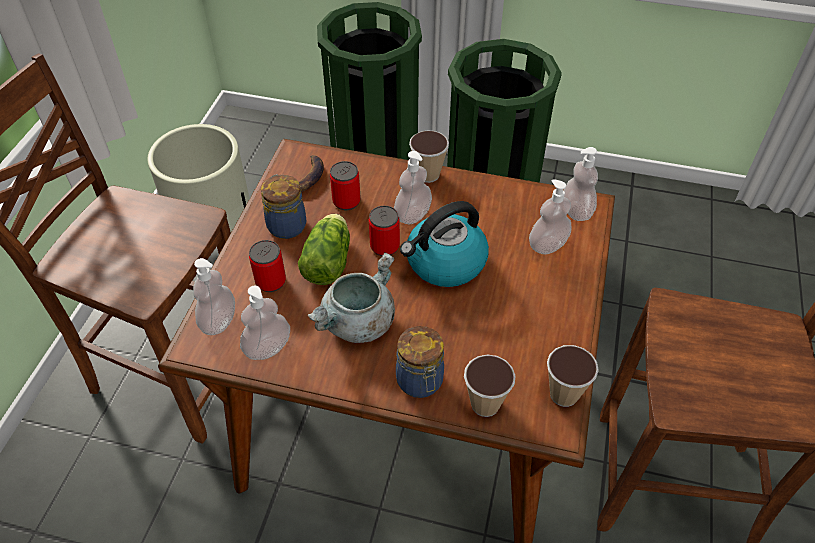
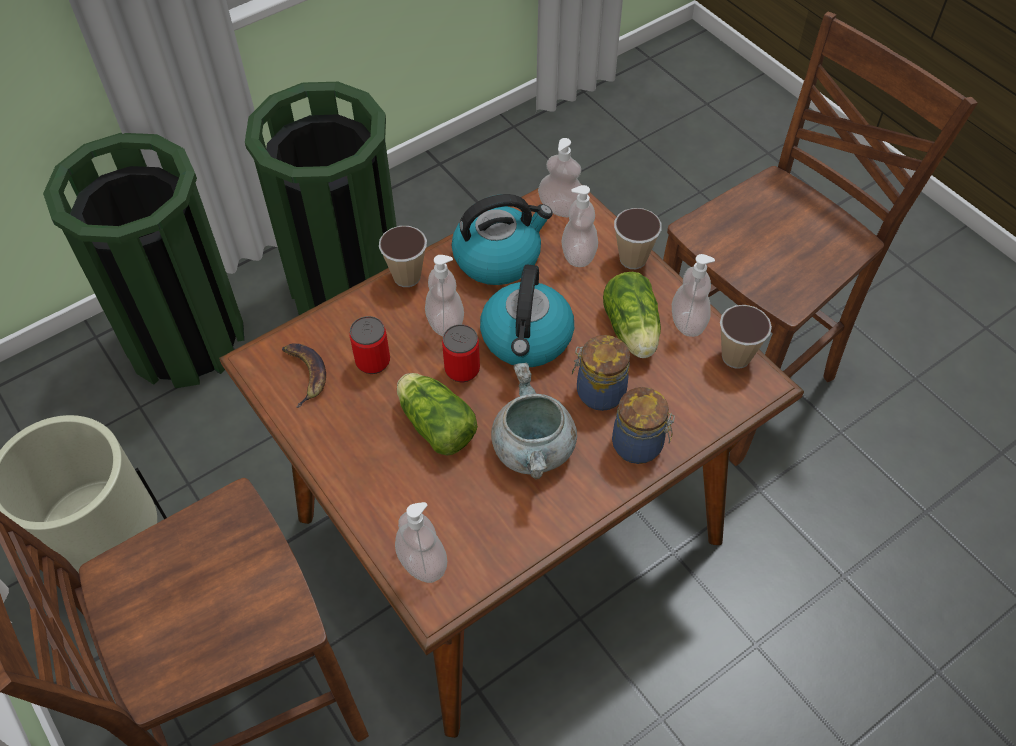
camera: 50 degrees left, 5 degrees up
(268, 348) = (495, 539): soap dispenser -> soap dispenser (688, 322)
(270, 281) = (414, 488): can -> none
(286, 225) = (351, 429): jar -> jar (598, 392)
(485, 404) = (700, 415): cup -> cup (633, 259)
(495, 206) = (498, 257): none -> kettle
(515, 316) = (632, 332): none -> lettuce

